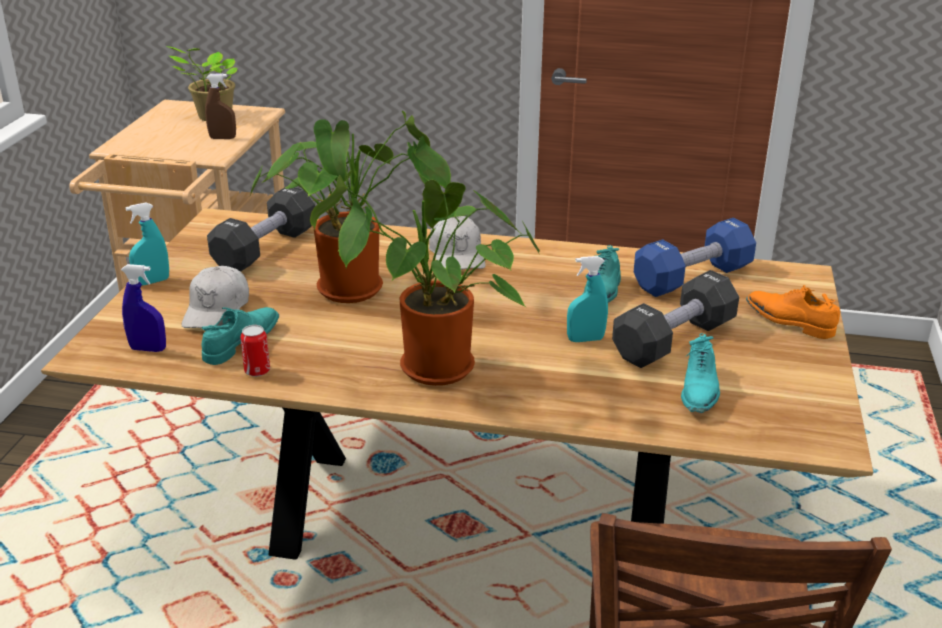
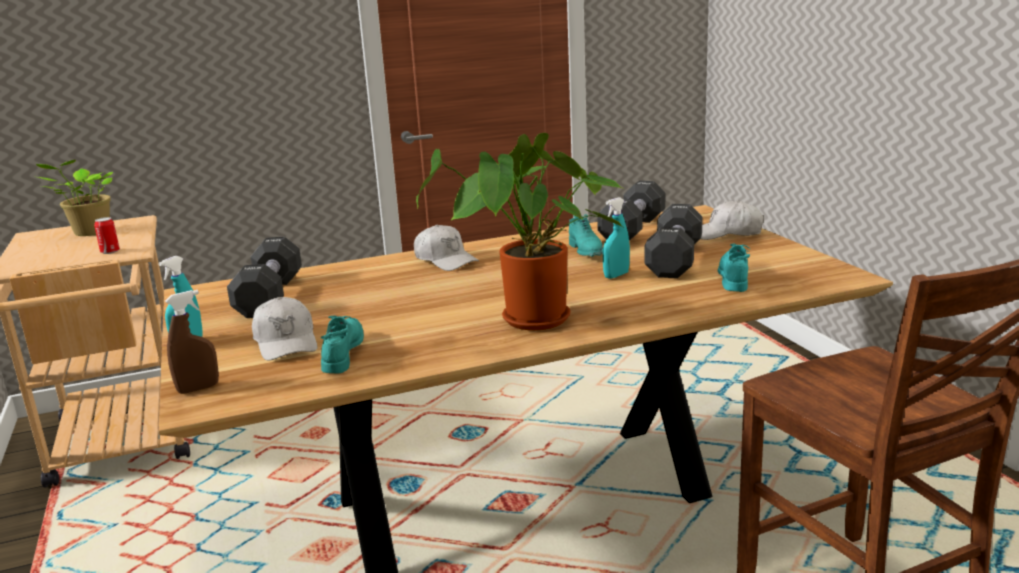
camera: 30 degrees left, 10 degrees down
(148, 349) = (256, 383): blue spray bottle -> none
(222, 138) = (123, 241): brown spray bottle -> brown spray bottle (198, 388)
(257, 371) = (387, 365): can -> can (110, 251)
(357, 288) = (393, 296): potted plant -> none
(692, 278) = (632, 230): blue dumbbell -> black dumbbell
(699, 392) = (734, 278): turquoise shoe -> turquoise shoe turned 150 degrees counterclockwise
(788, 322) = (727, 233): orange shoe -> white cap

